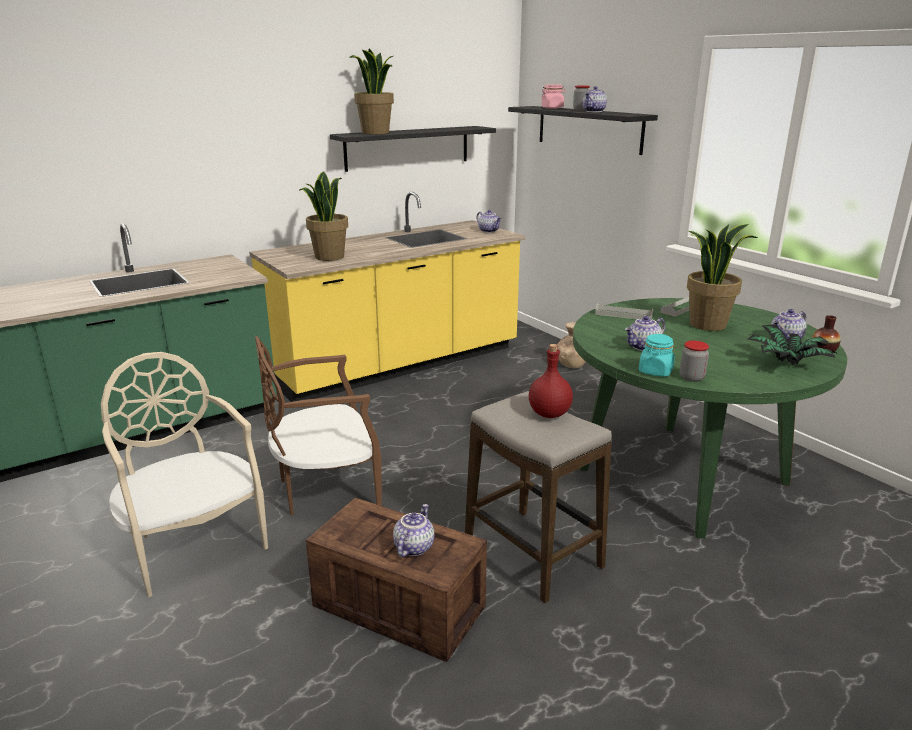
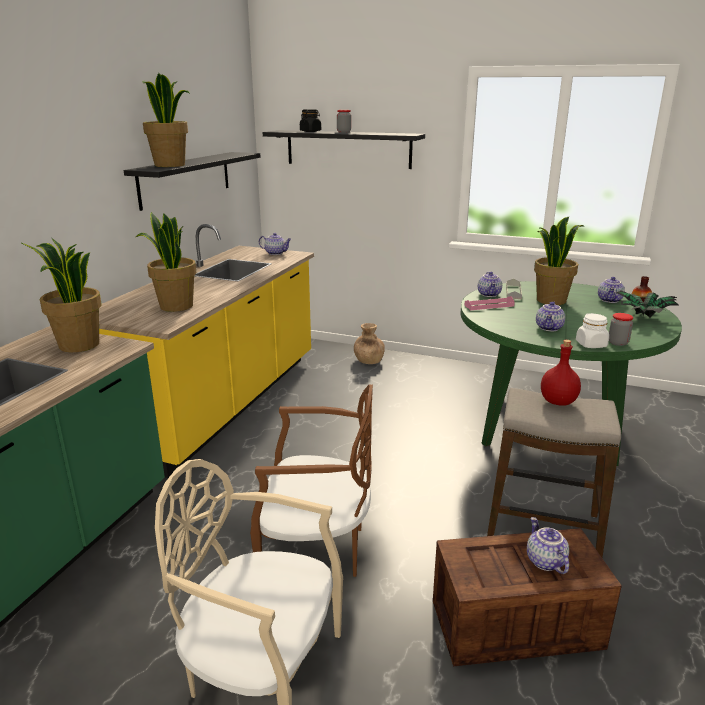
camera: 35 degrees left, 0 degrees up
(222, 269) = (78, 345): none -> potted plant
(326, 489) = (316, 549): brown chair -> brown chair turned 120 degrees counterclockwise
(552, 108) = (310, 131): pink jar -> black jar
(594, 111) = (364, 133): teapot -> teapot (489, 294)
(623, 315) = (489, 306): grey tray -> pink tray
(655, 371) = (591, 344): turquoise jar -> white jar

